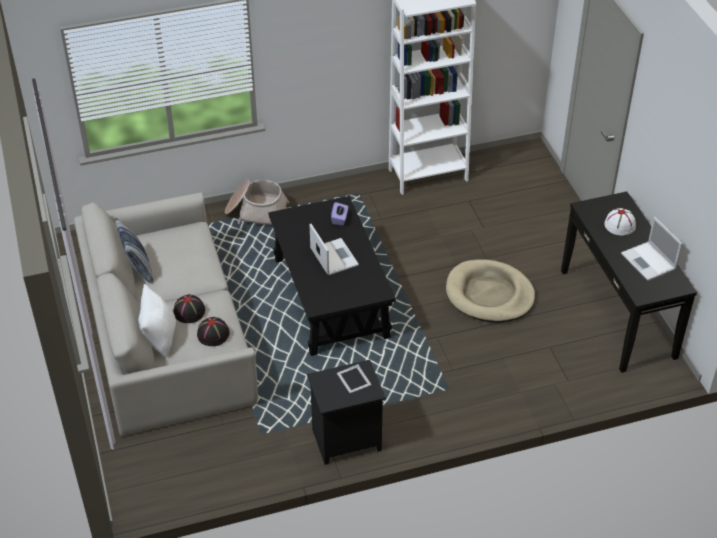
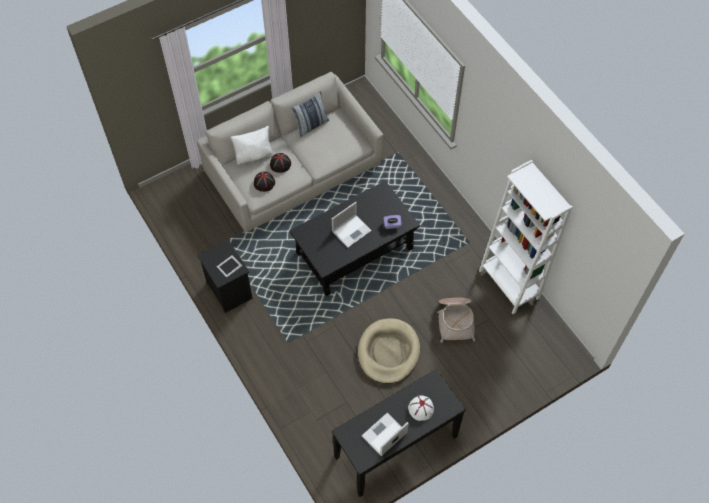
camera: 75 degrees right, 15 degrees up
(256, 212) = (425, 183): basket -> basket (455, 320)

